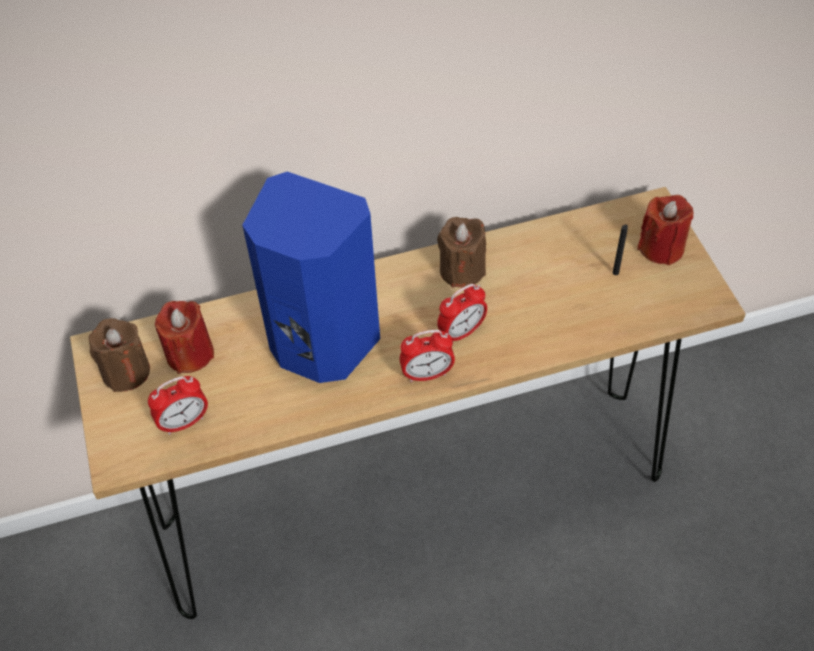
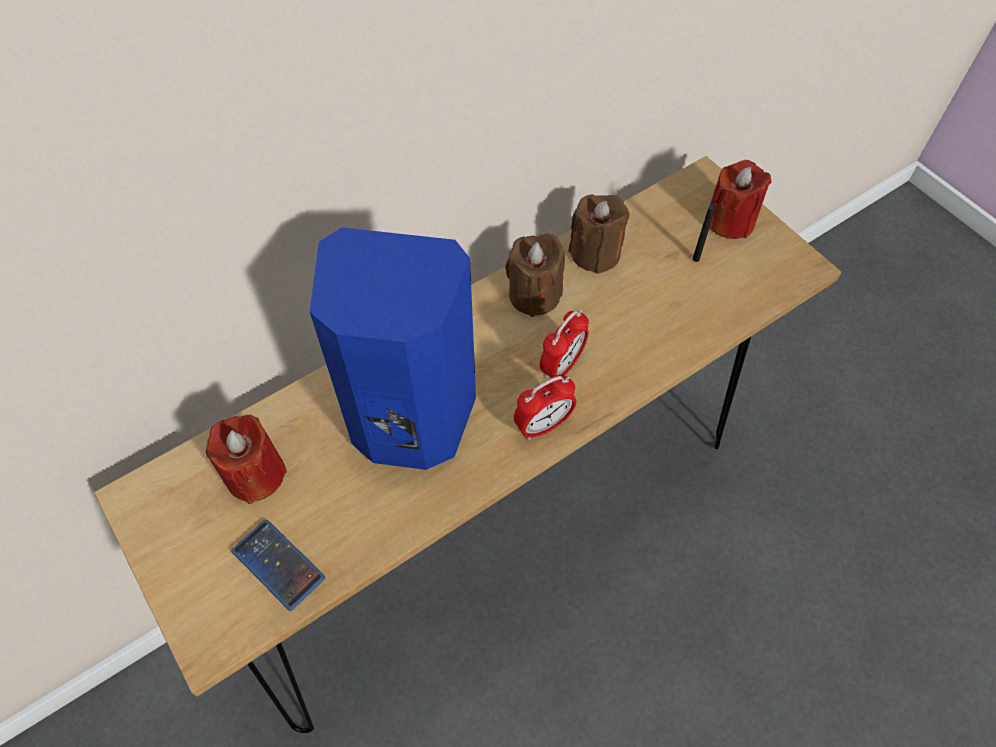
camera: 20 degrees left, 5 degrees up
(126, 372) = (182, 519): brown candle -> brown candle (595, 253)
(184, 422) = (278, 564): alarm clock -> phone

